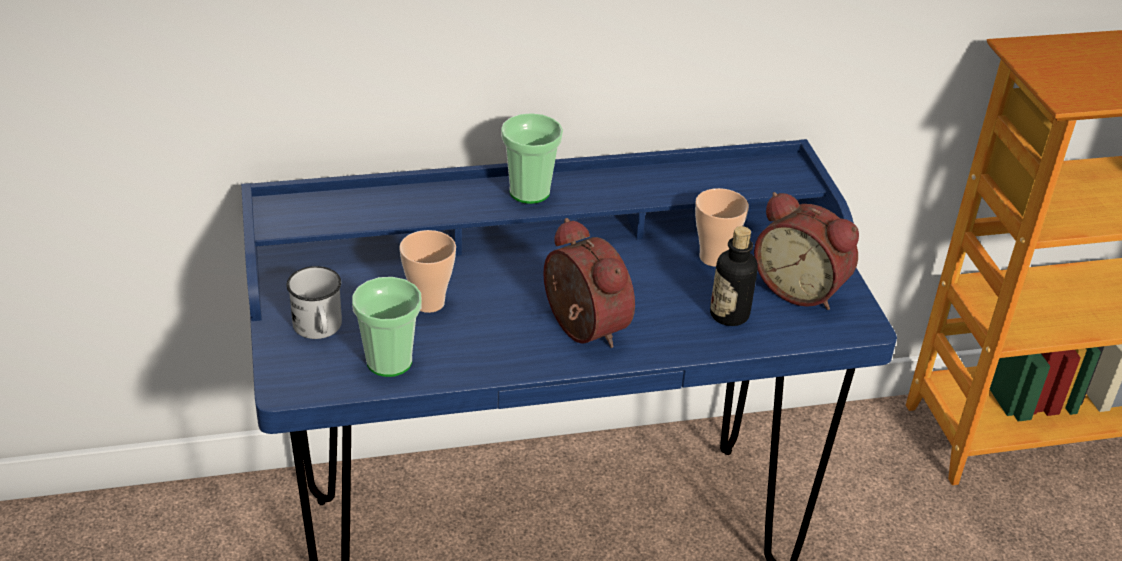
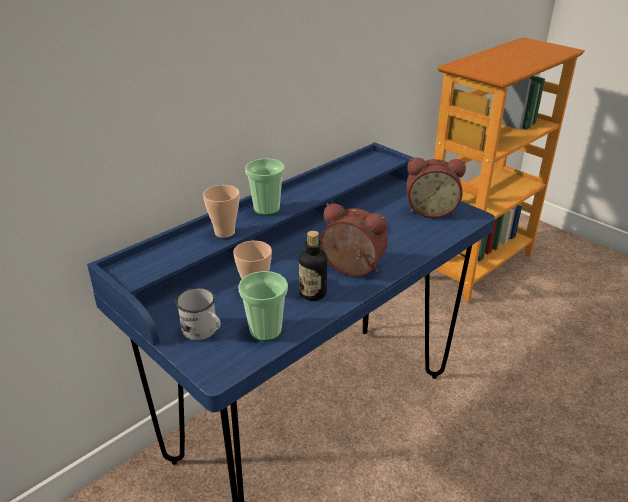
camera: 30 degrees left, 5 degrees down
(714, 257) = (377, 212): cup -> cup (224, 232)
(729, 314) = (413, 234): bottle -> bottle (313, 293)

